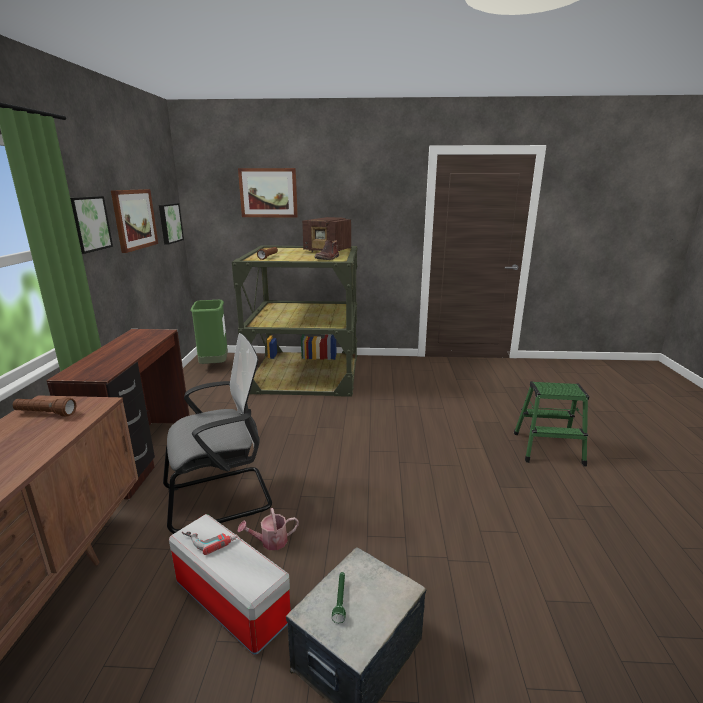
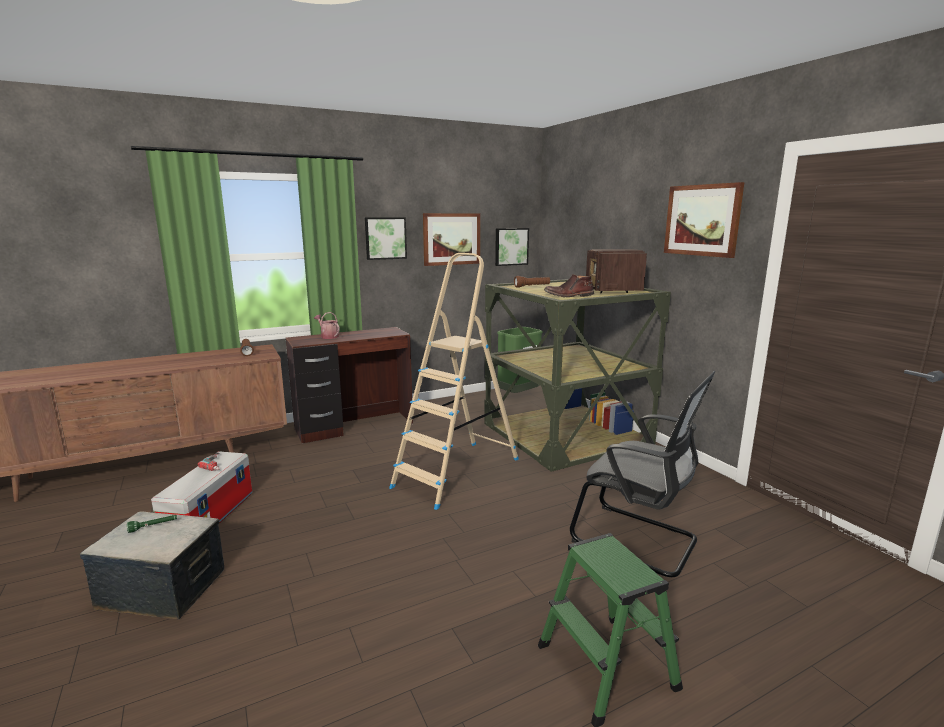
camera: 60 degrees right, 5 degrees down
(222, 499) = (321, 472): chair -> chair (637, 541)
(268, 193) = (599, 218): picture -> picture (702, 220)
(270, 542) = (278, 509): watering can -> watering can (328, 336)
(312, 429) = (457, 473): none -> beige step ladder

